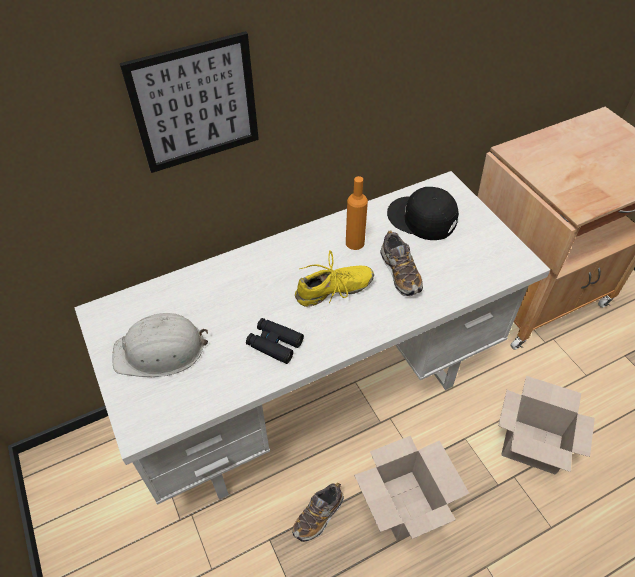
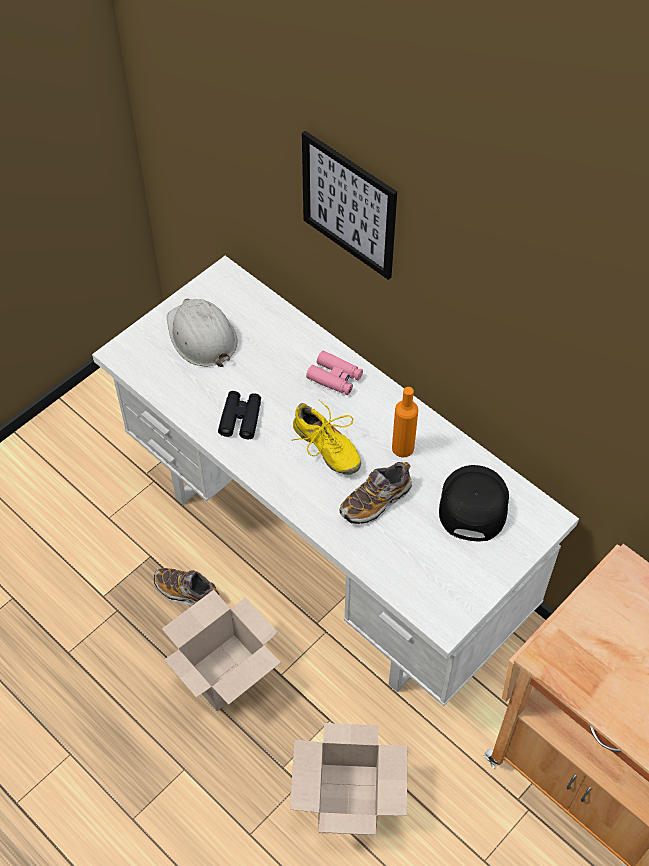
camera: 70 degrees right, 5 degrees up
(264, 265) = (335, 377): none -> pink binoculars

